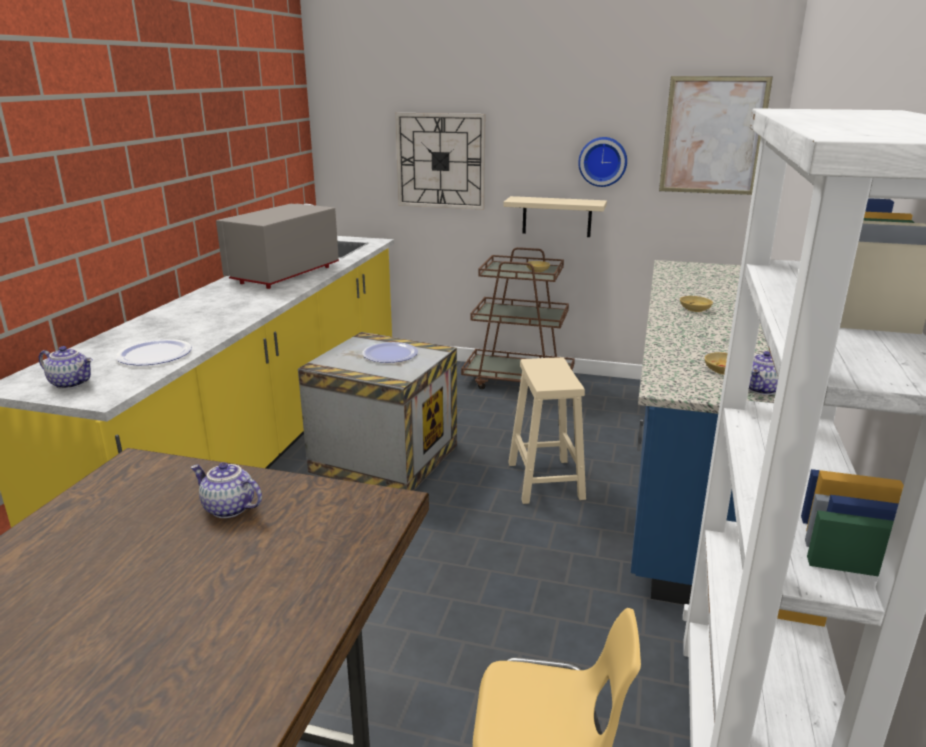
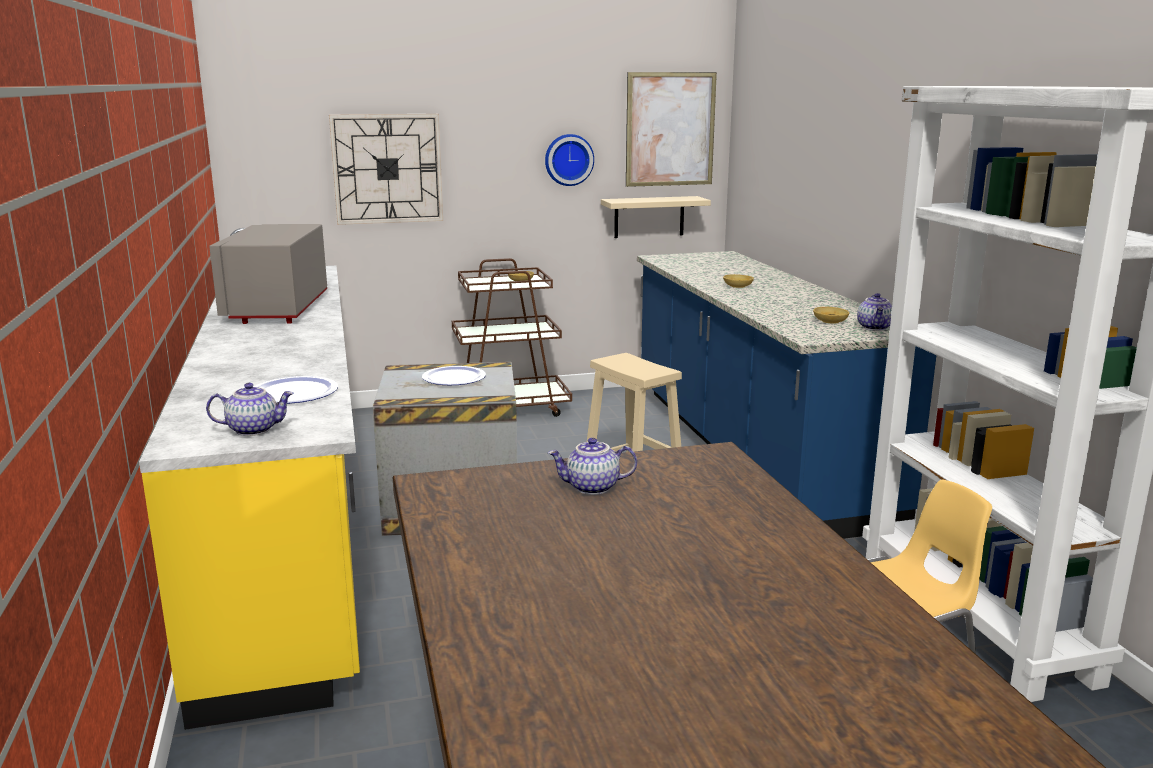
camera: 30 degrees left, 5 degrees down
(557, 216) = (524, 221): beige shelf -> beige shelf (649, 217)

